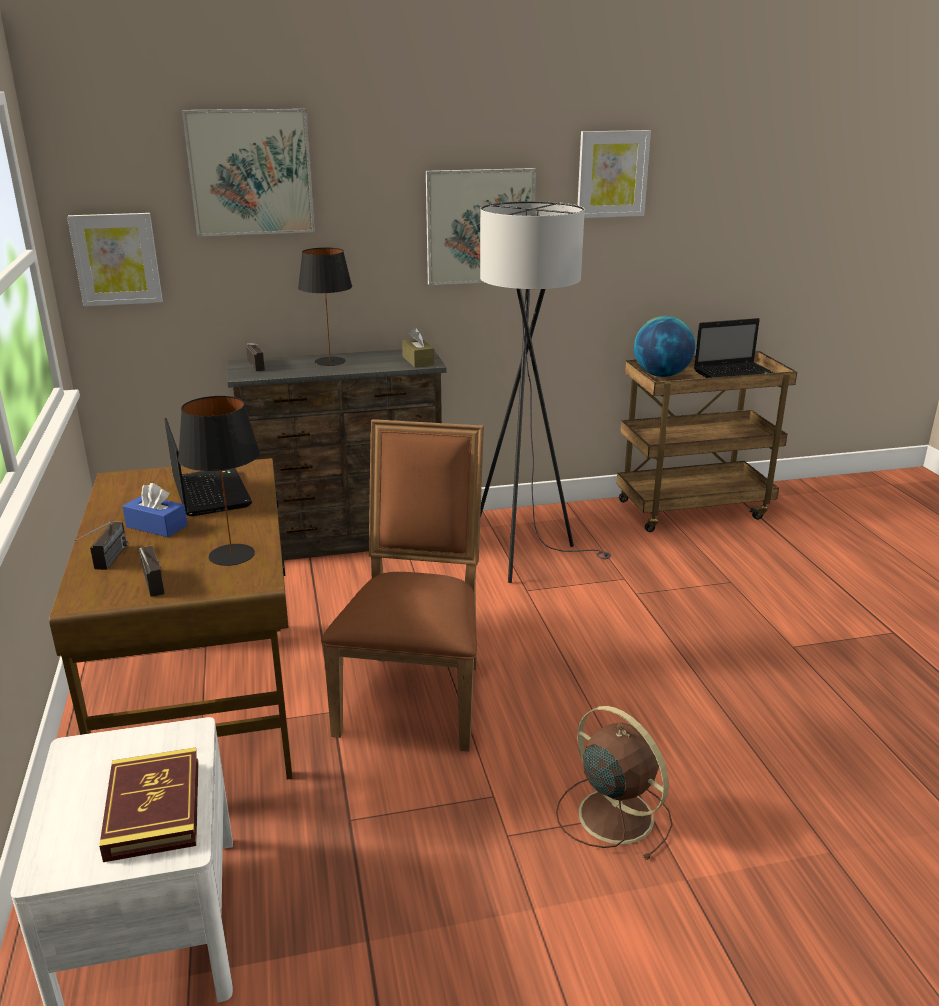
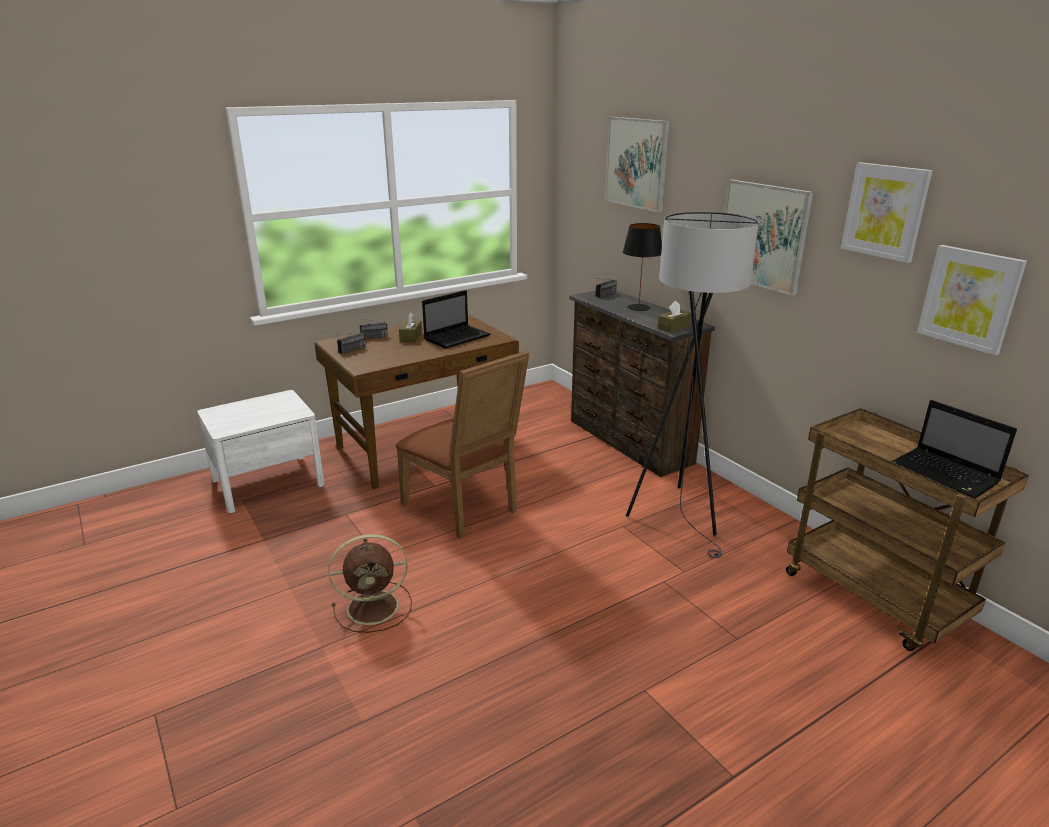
camera: 70 degrees right, 0 degrees up
(116, 259) = (576, 206): picture -> picture (970, 298)
(153, 809) = (247, 420): book -> none
(156, 526) = (411, 337): blue tissue box -> brown tissue box
(232, 554) = (387, 357): black table lamp -> none
(416, 694) = (465, 508): brown chair -> brown chair turned 60 degrees clockwise
(613, 814) = (375, 607): brown fan -> brown fan turned 45 degrees clockwise
(661, 375) = (871, 436): globe -> none

